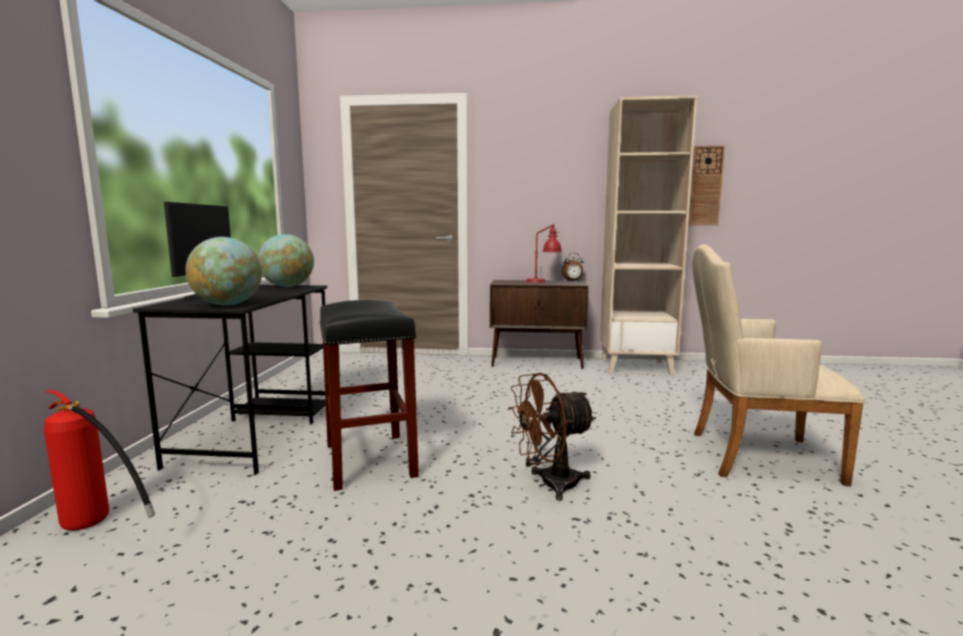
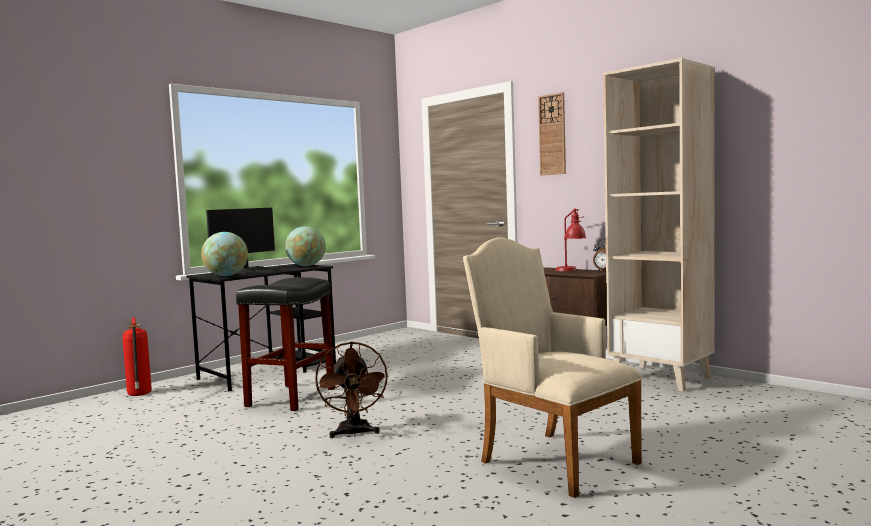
camera: 40 degrees right, 5 degrees down
(550, 484) = (354, 433): brown fan -> brown fan turned 120 degrees counterclockwise
(705, 186) = (759, 154): wall clock -> wall clock (552, 134)

